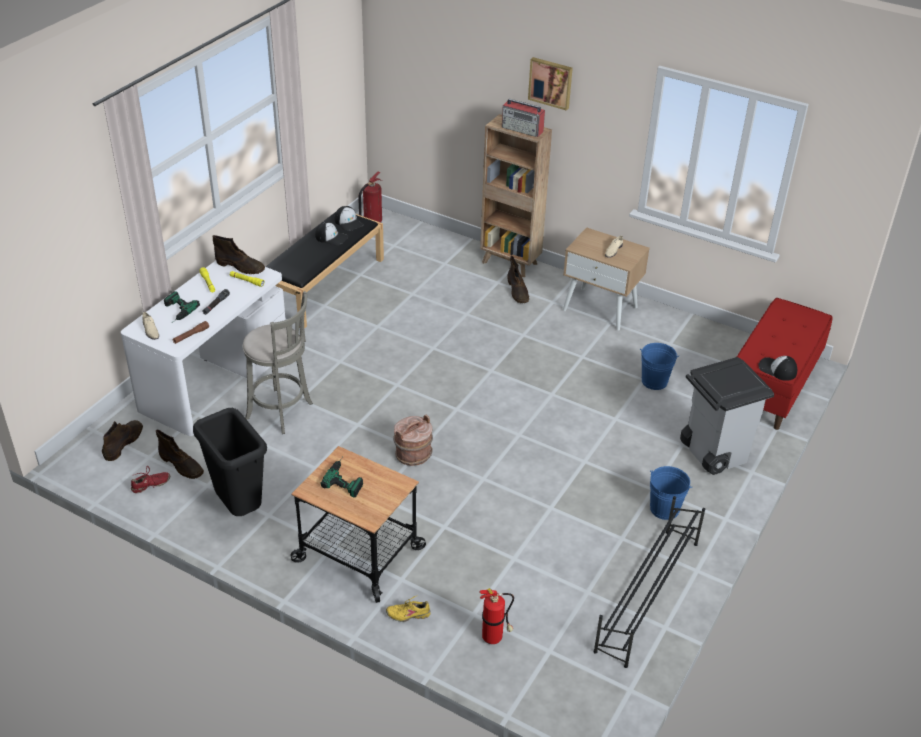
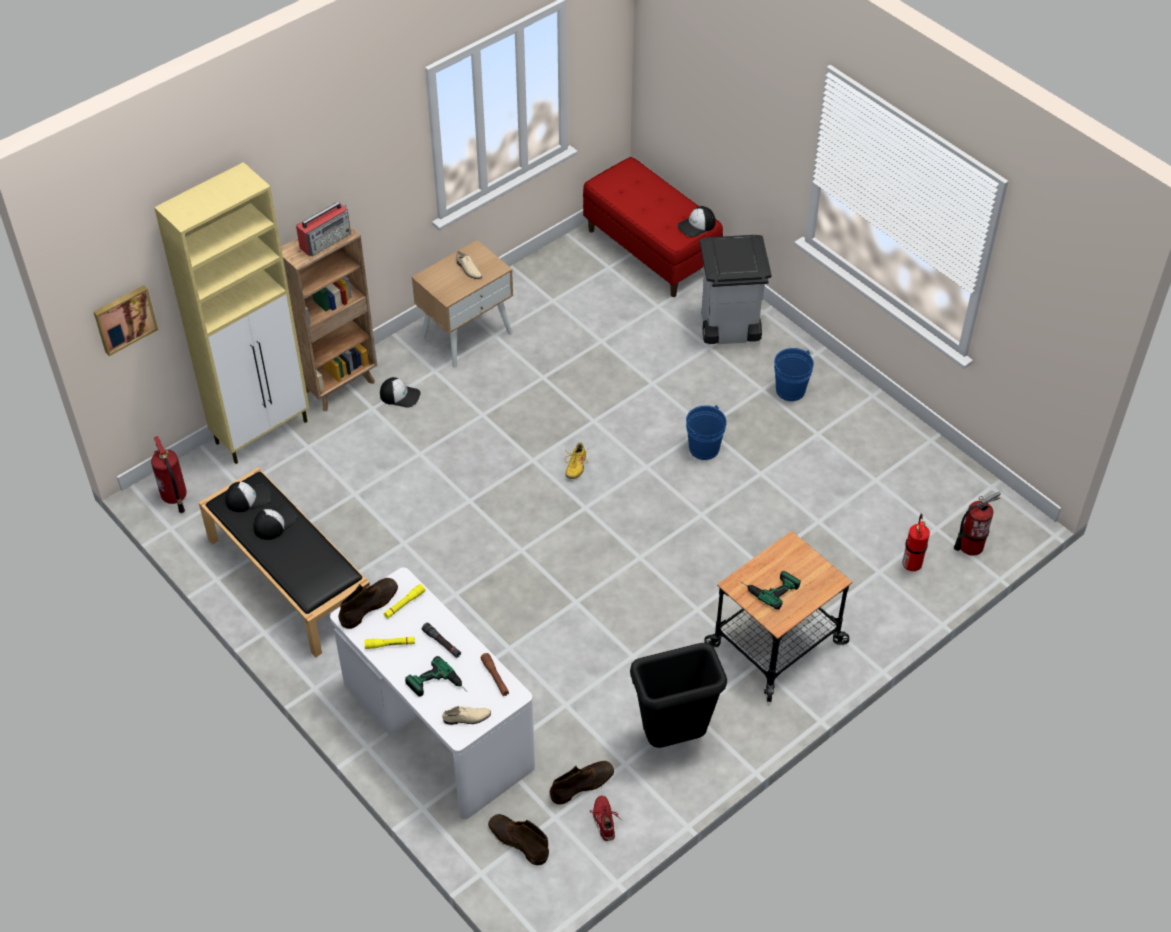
camera: 70 degrees left, 10 degrees up
(282, 412) = (526, 669): grey stool -> none
(408, 614) = (865, 622): yellow shoe -> yellow shoe (575, 466)
(413, 454) = (643, 563): brown bucket -> none
(448, 242) = (263, 431): none -> beige cabinet
(518, 291) = (400, 395): brown boot -> cap
(540, 683) = (970, 546): none -> fire extinguisher
(551, 82) = (320, 171): picture -> picture (124, 318)
(647, 596) = (892, 440): black shoe rack -> none
(654, 381) = (608, 334): blue bucket -> blue bucket (704, 448)

